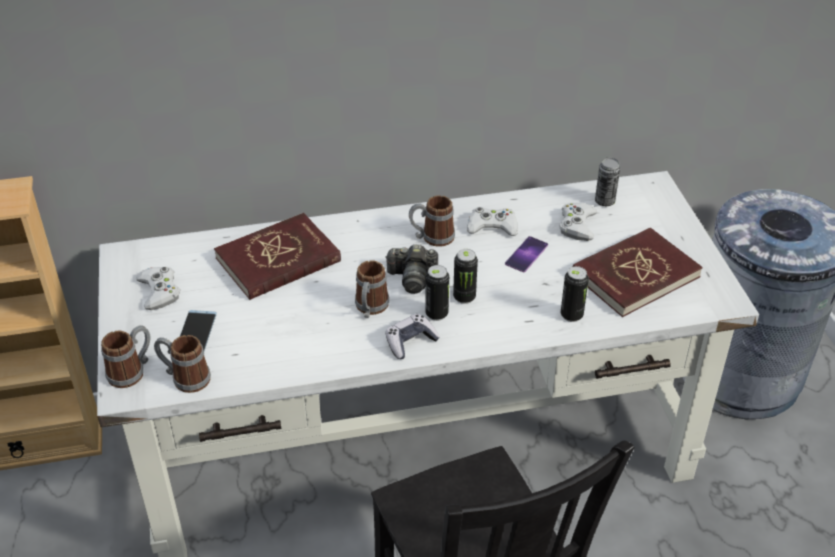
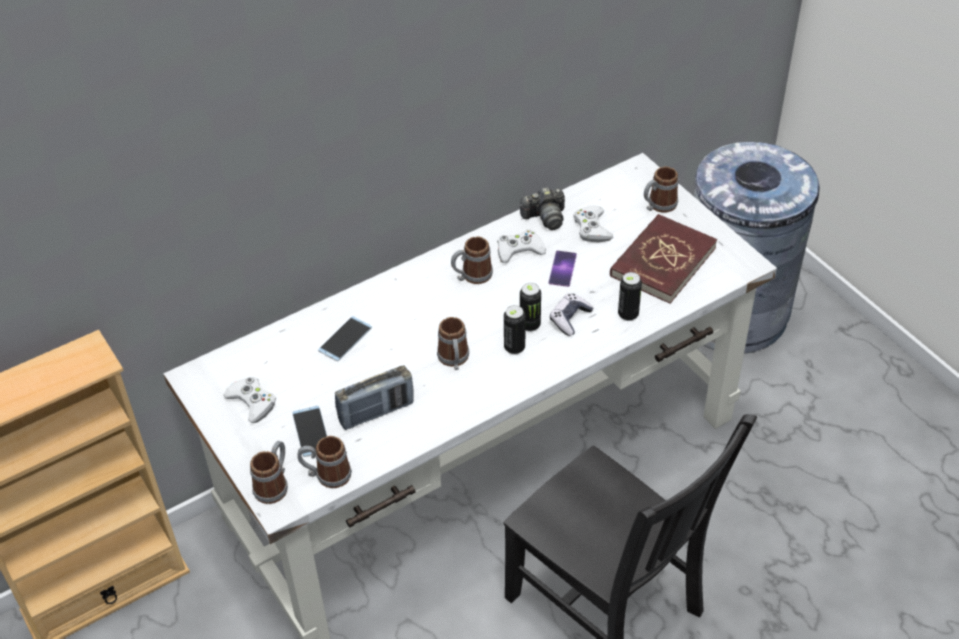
camera: 20 degrees left, 5 degrees up
(267, 334) = (376, 412): none -> radio
(278, 260) = (345, 339): red book -> phone
(410, 342) = (505, 380): game controller -> game controller (570, 319)
(412, 278) = (476, 321): camera -> camera (545, 218)
(604, 201) = (604, 198): can -> none
(658, 222) = (658, 206): none -> mug

